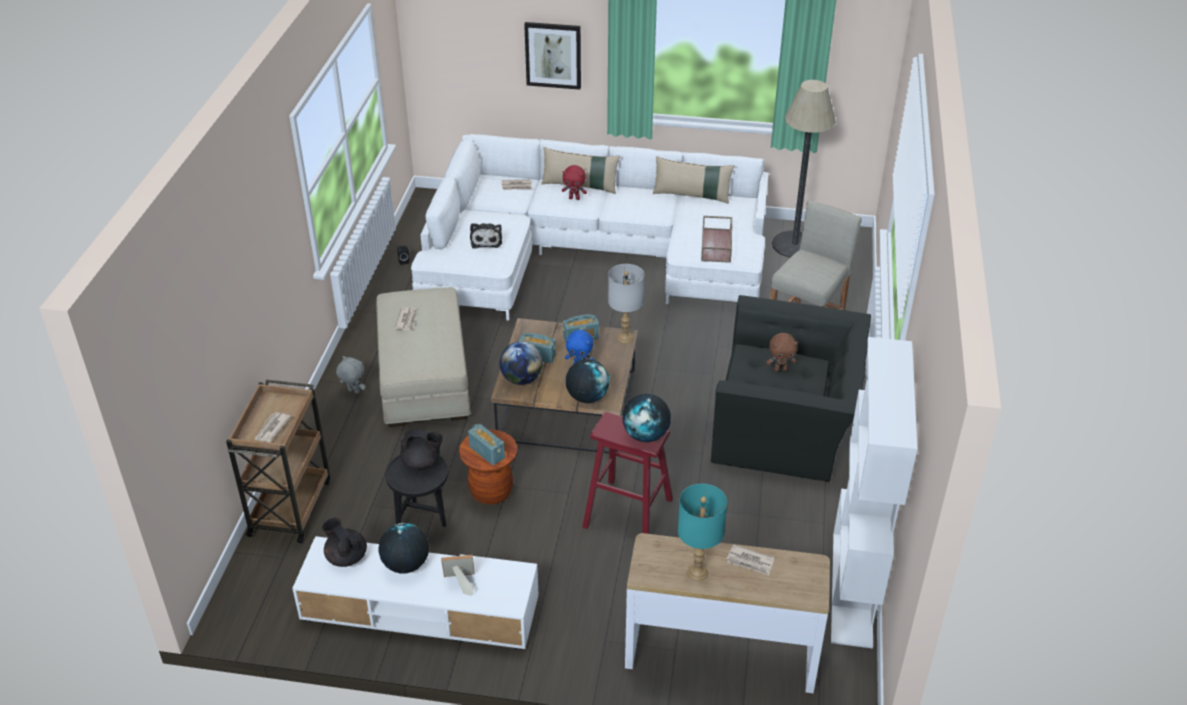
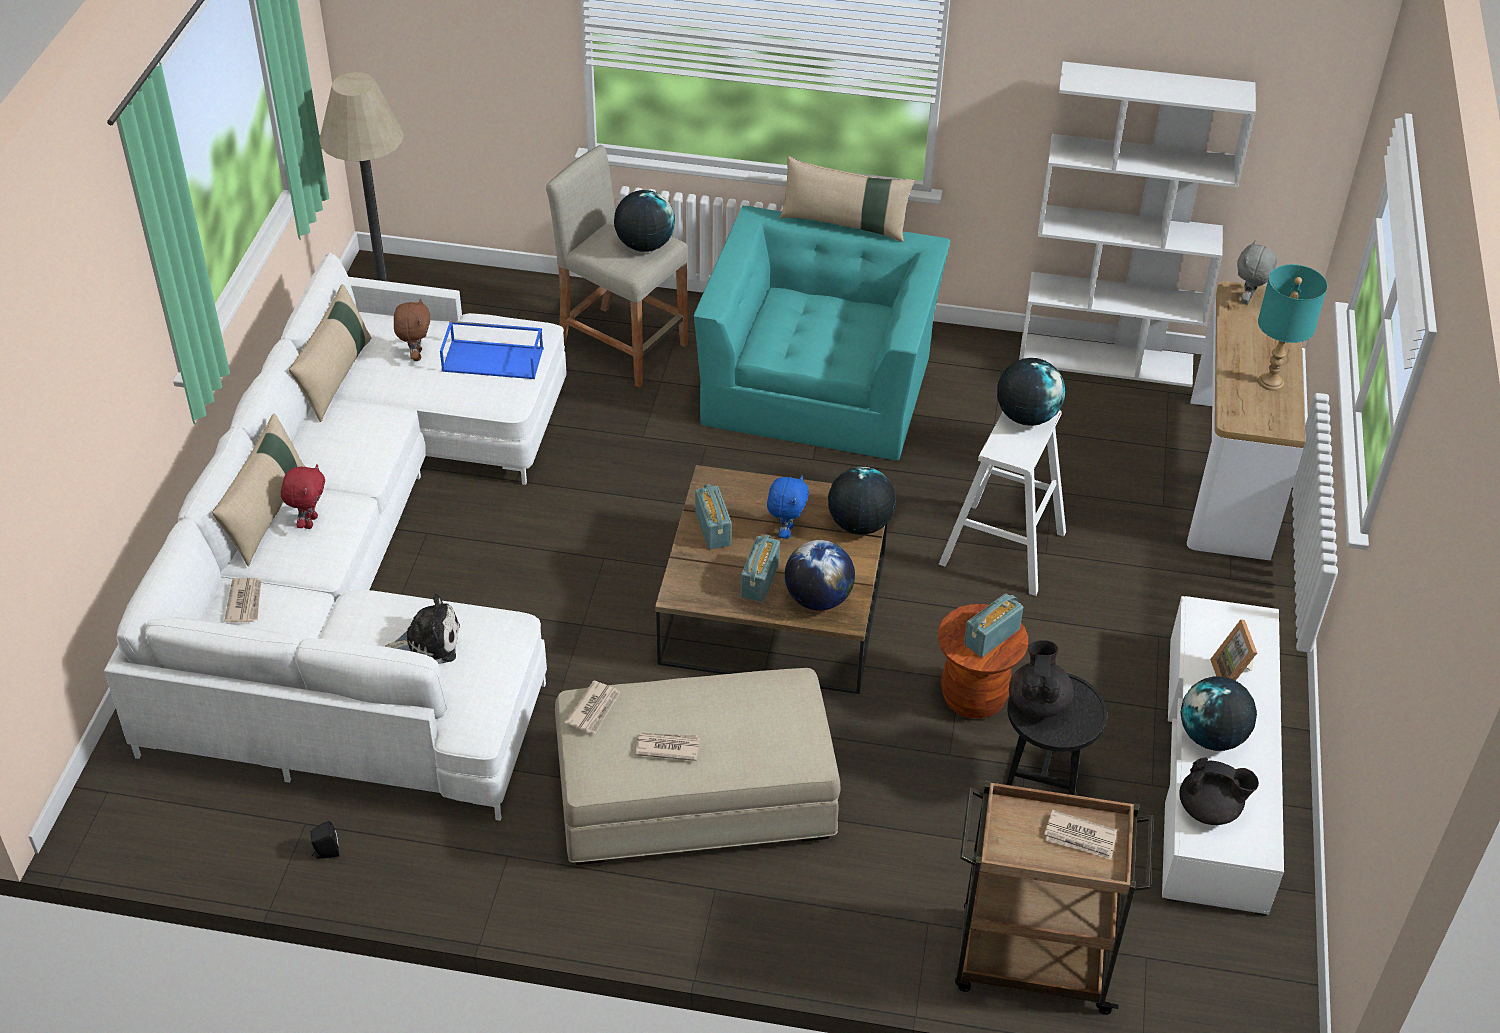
camera: 90 degrees left, 5 degrees up
(346, 557) = (1210, 810): black teapot -> black teapot turned 120 degrees counterclockwise
(353, 391) = (734, 900): grey plush toy -> grey plush toy (1248, 300)
(553, 55) = (96, 379): picture -> none
(624, 338) = (717, 479): grey table lamp -> none
(627, 513) = (1002, 548): red stool -> white stool
(717, 245) = (494, 359): brown tray -> blue tray
(750, 562) = (1243, 339): newspaper -> newspaper (594, 709)
(780, 369) = (796, 328): brown plush toy -> brown plush toy (416, 355)
(786, 425) = (819, 383): black armchair -> turquoise armchair
(811, 274) = (644, 245): none -> globe
(861, 361) = (845, 224): none -> beige pillow

